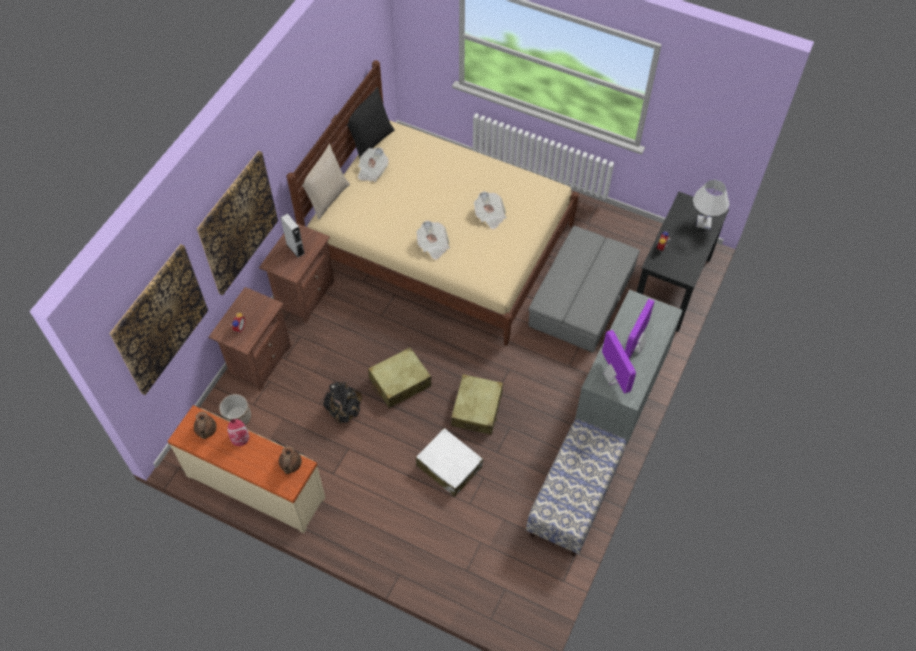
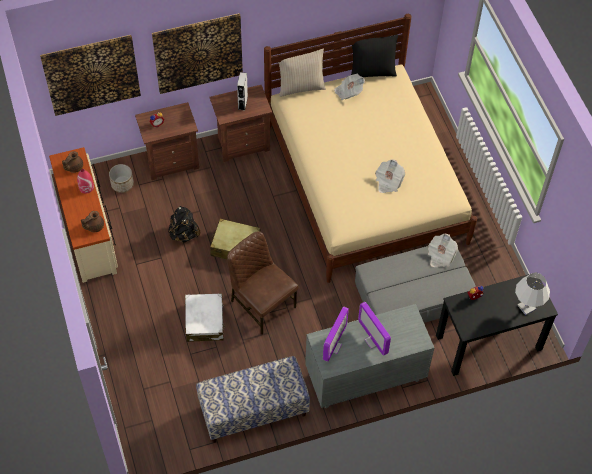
camera: 45 degrees right, 0 degrees up
(433, 245) = (328, 170): newspaper -> newspaper (440, 256)
(477, 409) = (262, 304): beige suitcase -> brown chair
(635, 345) = (373, 341): monitor -> monitor turned 105 degrees counterclockwise

